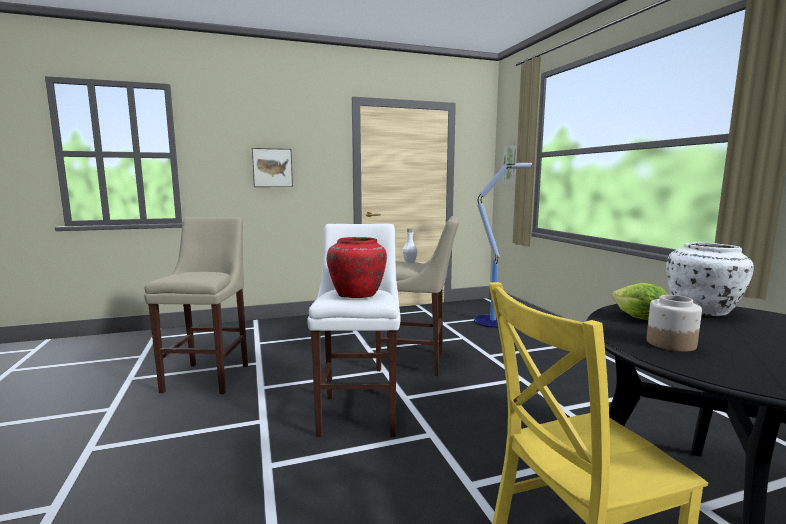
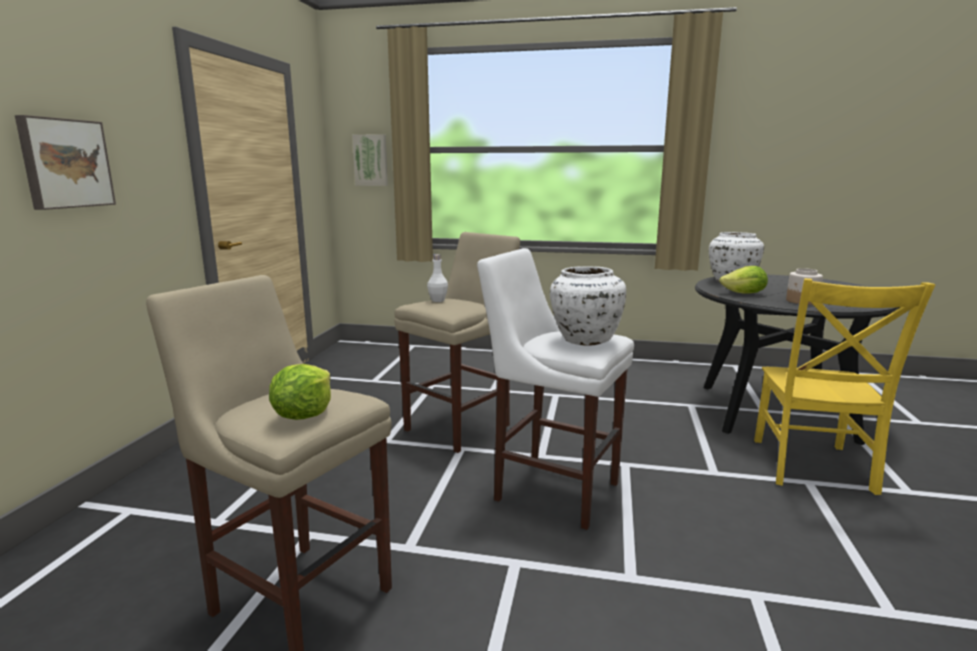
camera: 60 degrees left, 5 degrees up
(182, 277) = (304, 414): none -> lettuce
(358, 295) = (585, 339): red vase -> white vase
(493, 321) = (412, 360): floor lamp -> none

